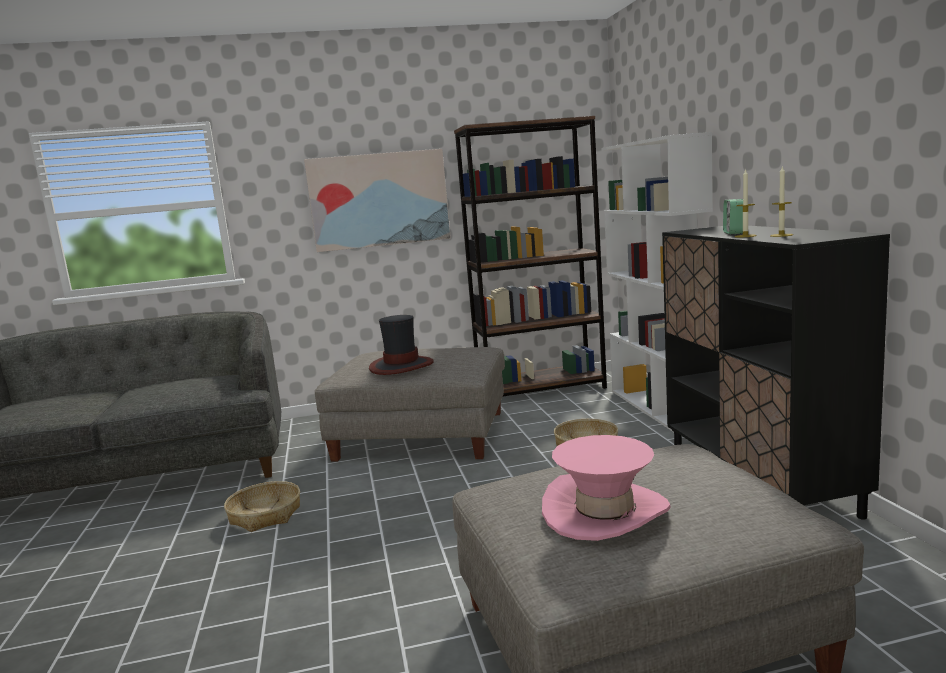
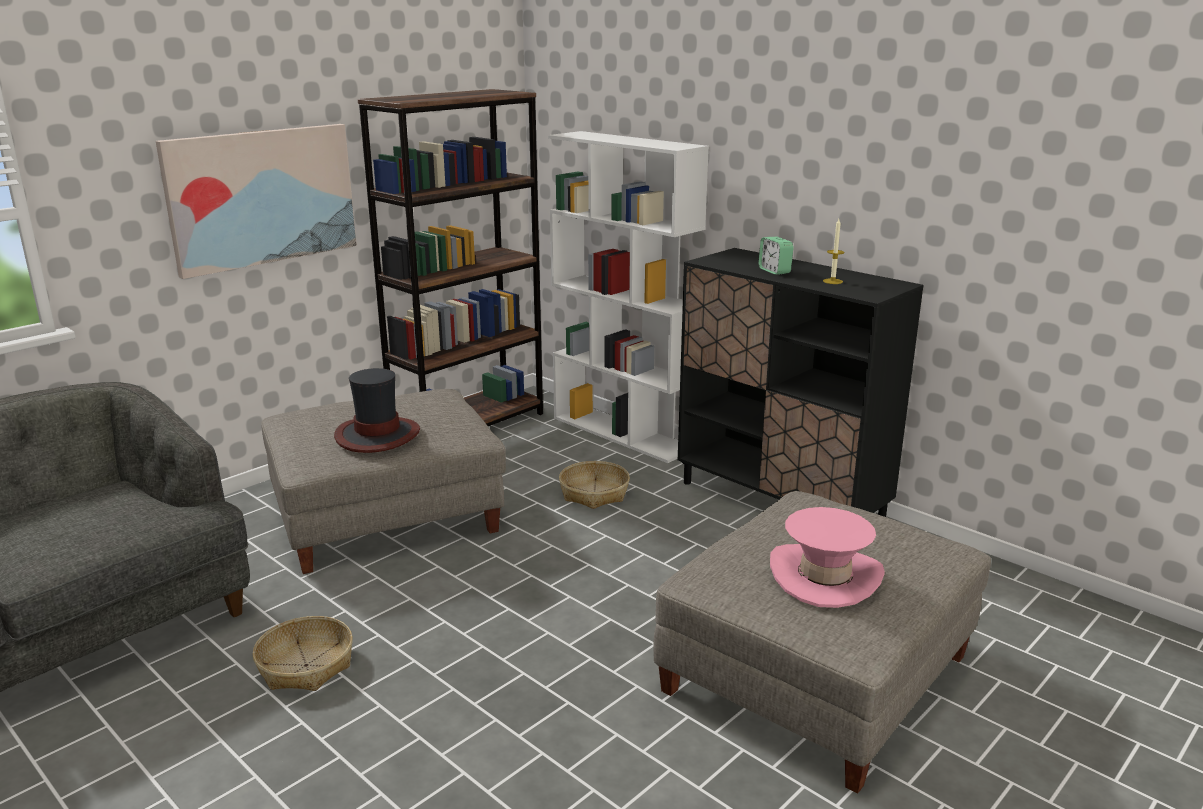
camera: 35 degrees left, 10 degrees up
(745, 236) = (799, 280): candle -> none

